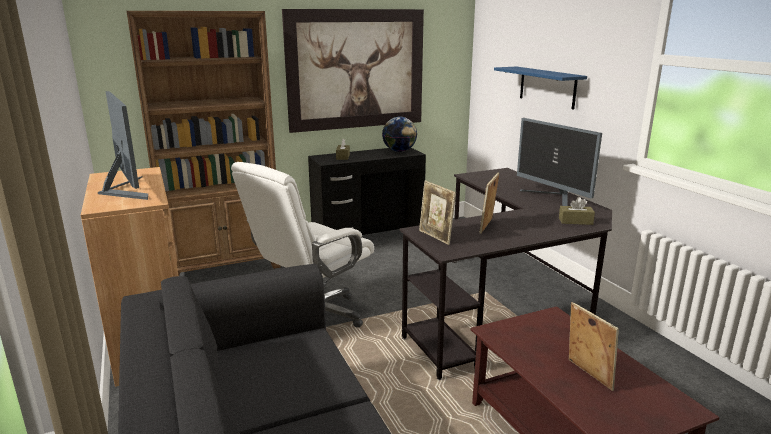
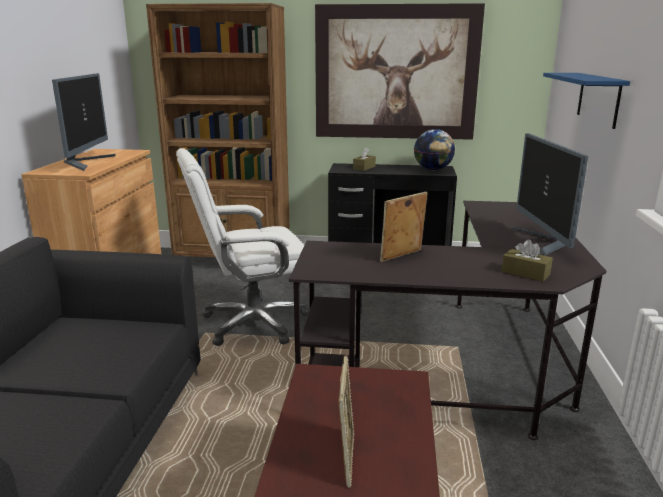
camera: 30 degrees right, 0 degrees up
(435, 237) = (326, 255): picture frame -> none

